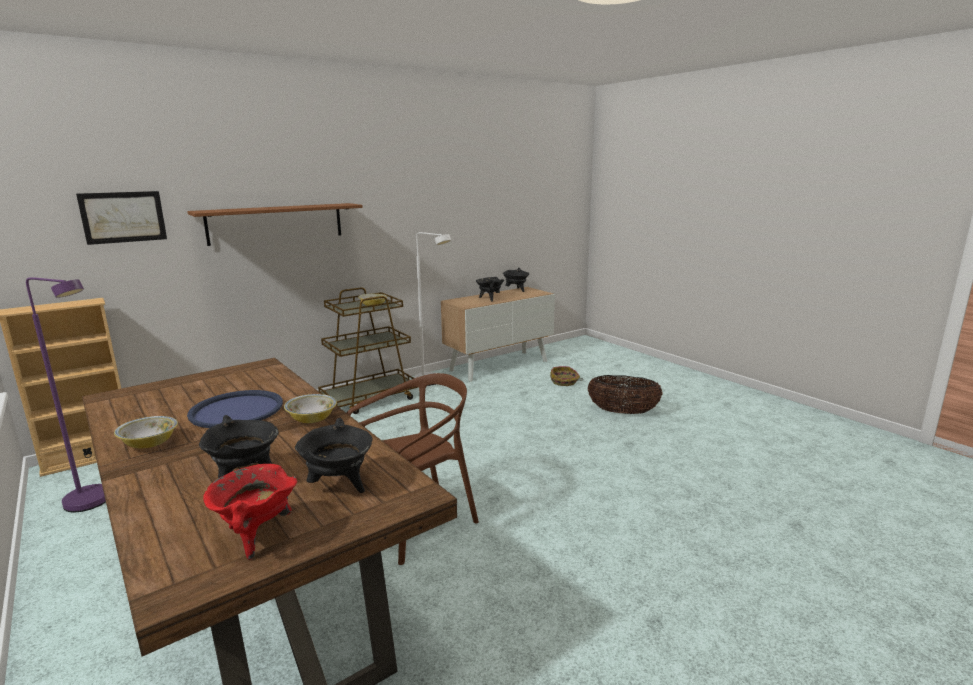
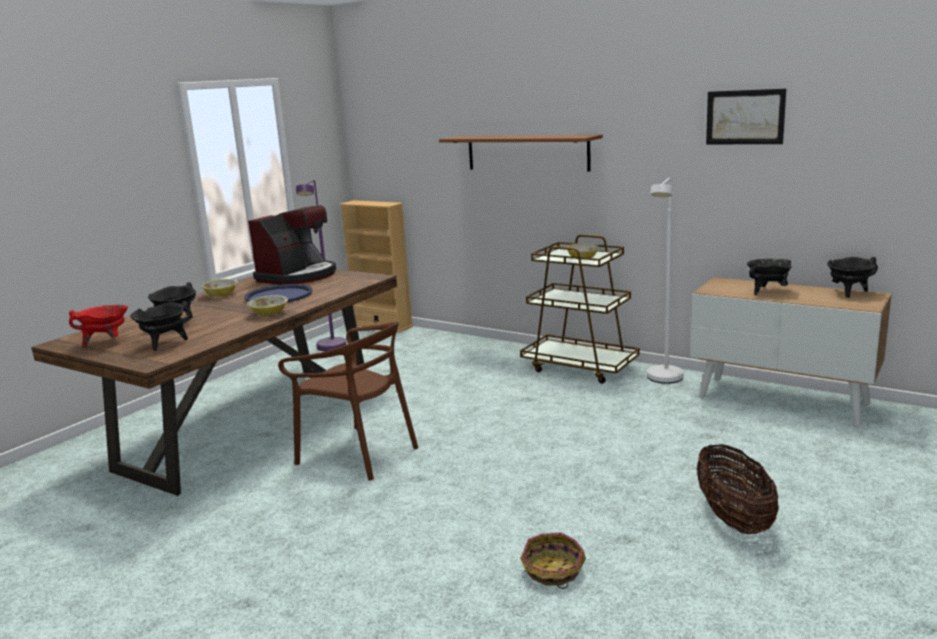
camera: 70 degrees right, 0 degrees up
(123, 217) = (419, 139): picture -> picture (745, 117)
(162, 395) = (298, 276): none -> coffee machine
(564, 382) = (791, 454): basket -> basket (552, 571)

